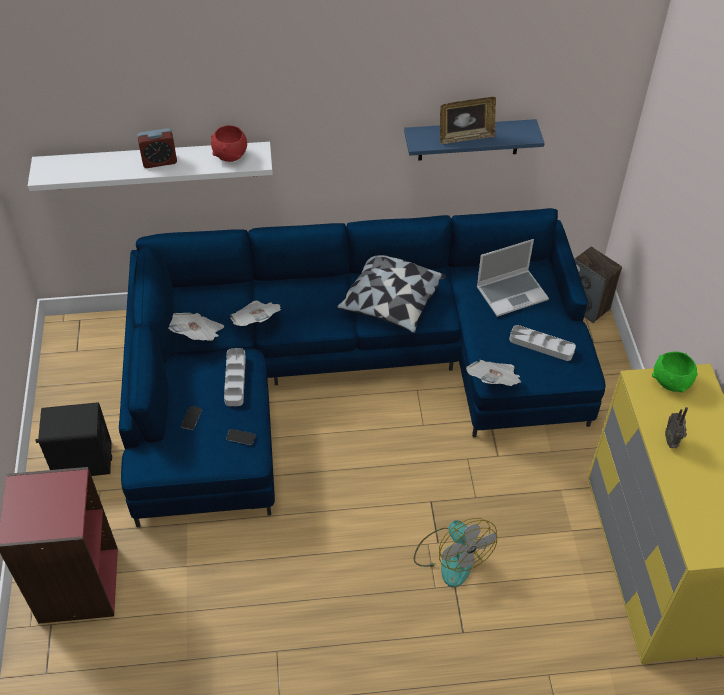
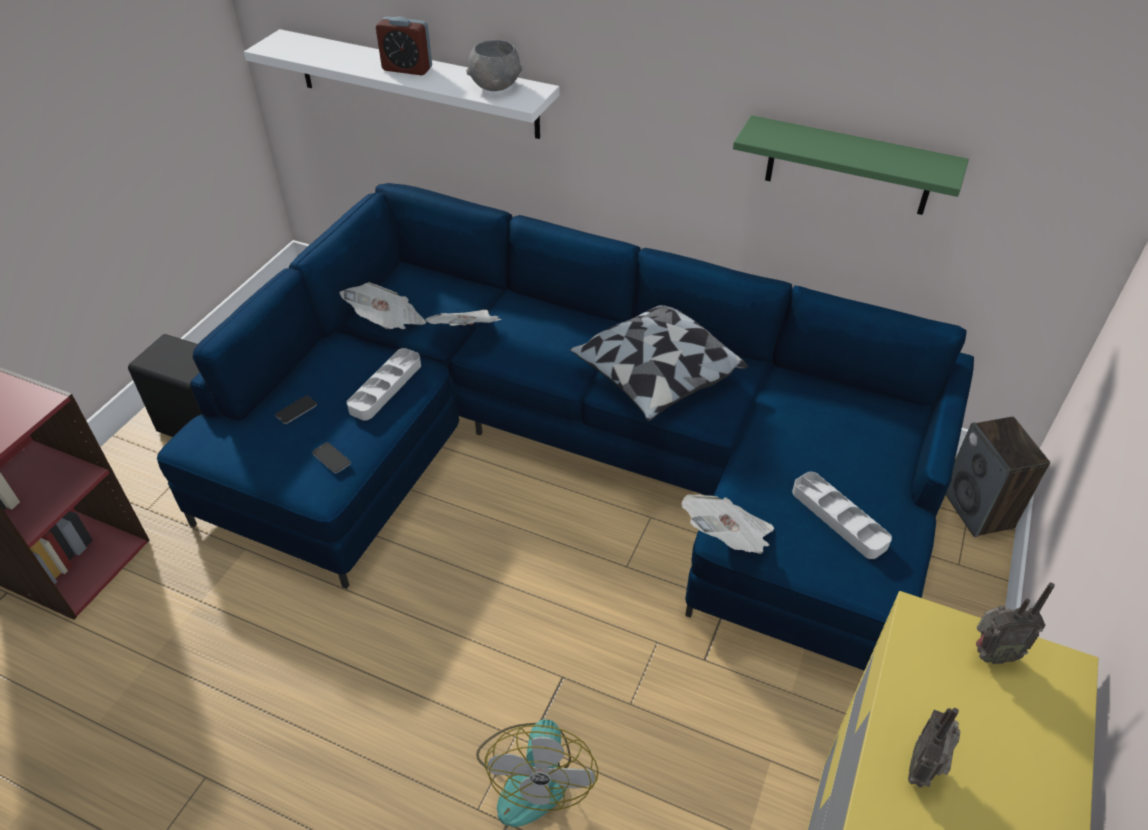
camera: 30 degrees right, 5 degrees down
(230, 156) = (494, 86): red bowl -> grey bowl
(465, 137) = (834, 149): picture frame -> none
(469, 140) = (849, 166): blue shelf -> green shelf
(512, 293) = (840, 429): laptop -> none
(671, 381) = (990, 654): green bowl -> radio

